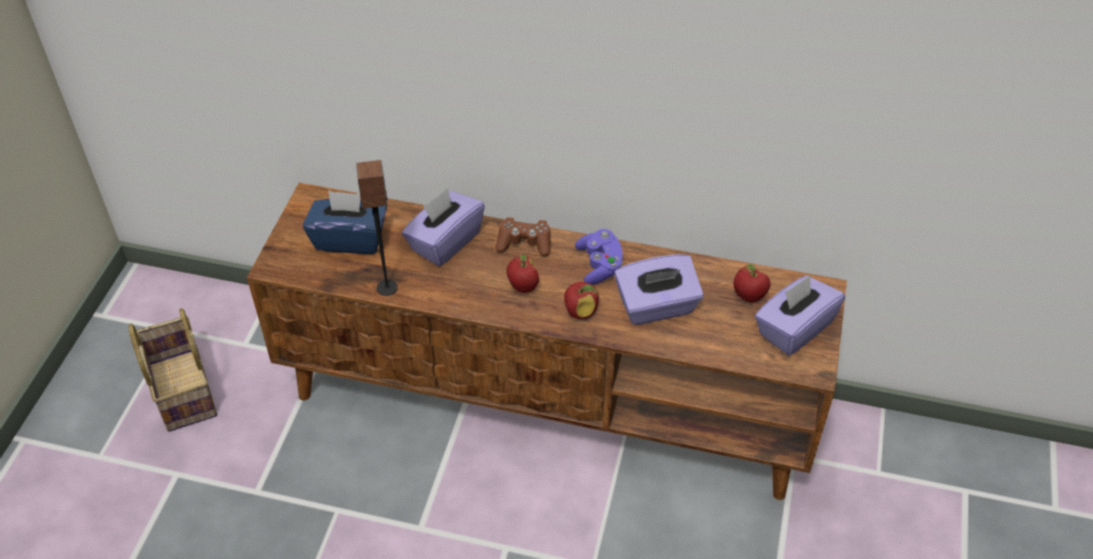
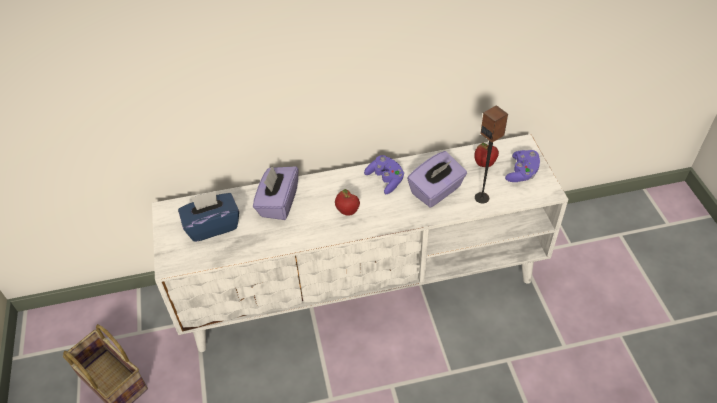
camera: 25 degrees left, 0 degrees up
(387, 287) = (259, 247): speaker -> speaker (482, 197)
(524, 243) = (330, 184): brown game controller -> none
(549, 401) = (362, 284): brown tv stand -> white tv stand
(580, 312) = (393, 213): apple -> none
(793, 329) = (522, 173): purple tissue box -> purple game controller

